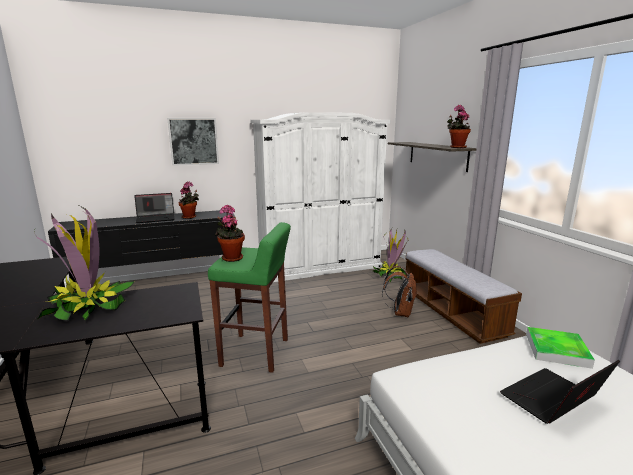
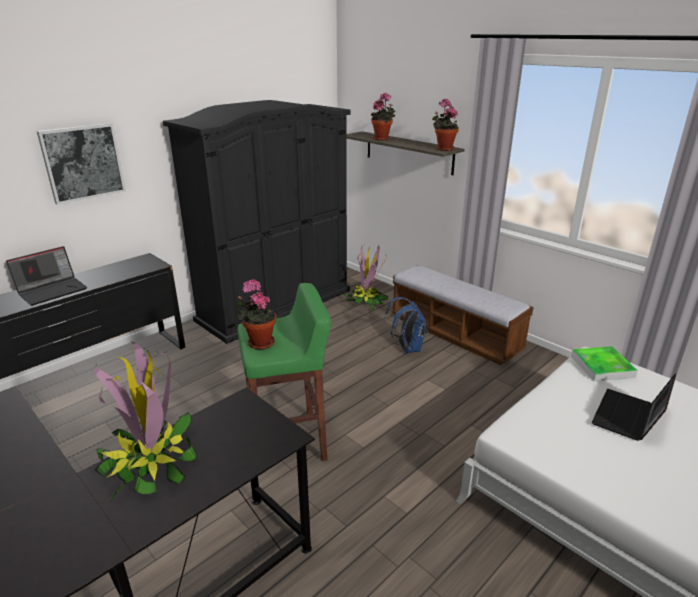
camera: 25 degrees left, 10 degrees up
(190, 217) = (105, 278): potted plant -> potted plant (382, 139)
(319, 266) = (275, 305): white wardrobe -> black wardrobe
(400, 312) = (407, 348): brown backpack -> blue backpack

